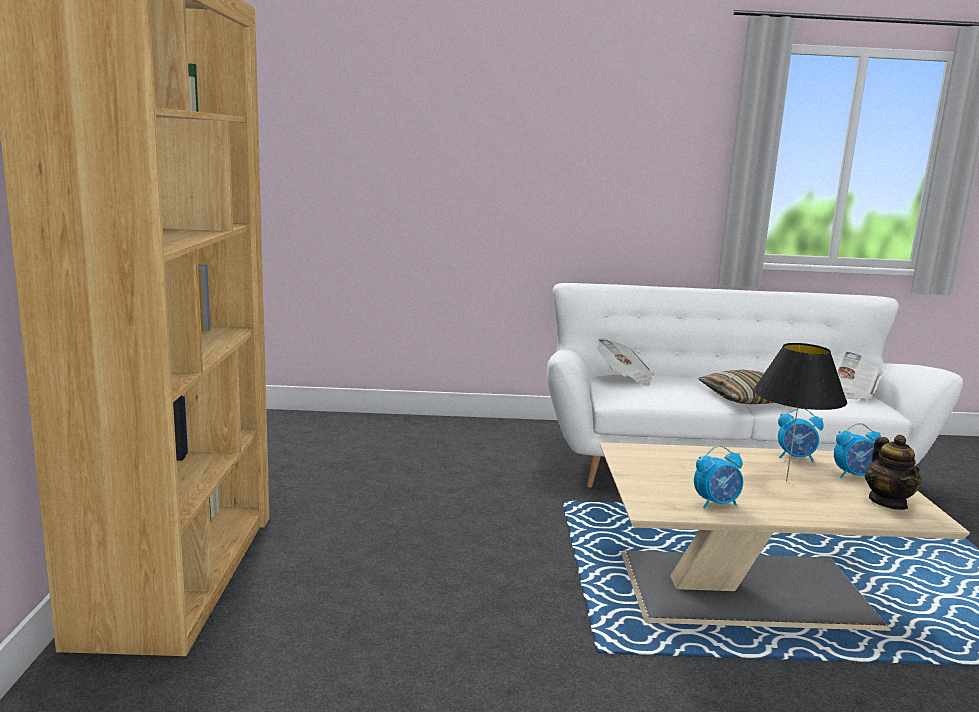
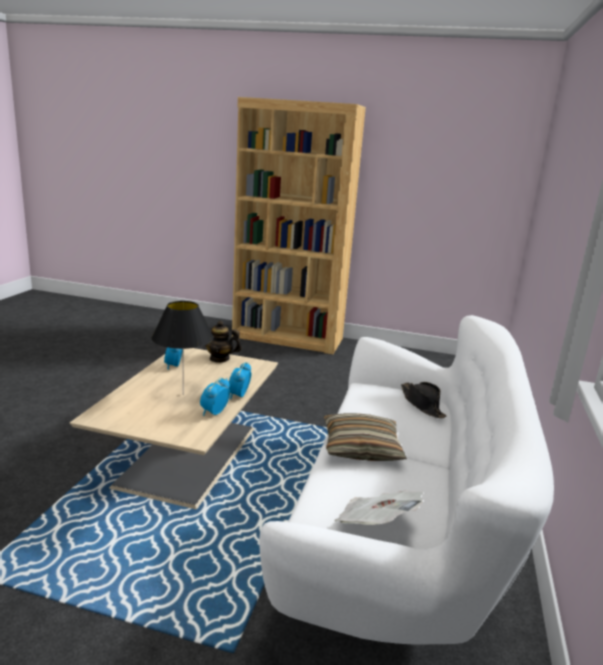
camera: 105 degrees right, 5 degrees up
(624, 378) = (422, 404): newspaper -> black hat
(854, 476) = (170, 421): alarm clock -> alarm clock (238, 395)
(888, 502) = (126, 414): teapot -> teapot (219, 358)

